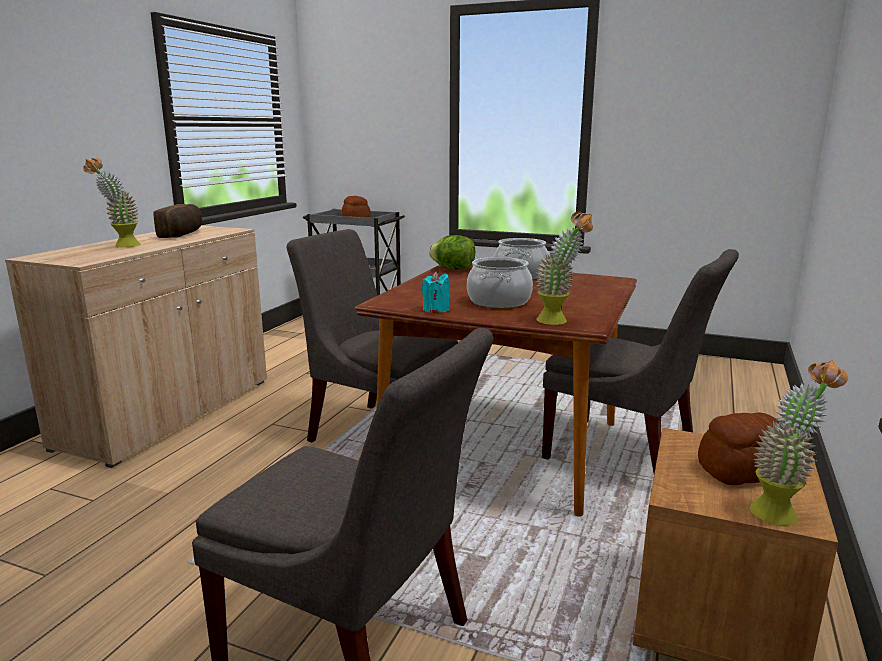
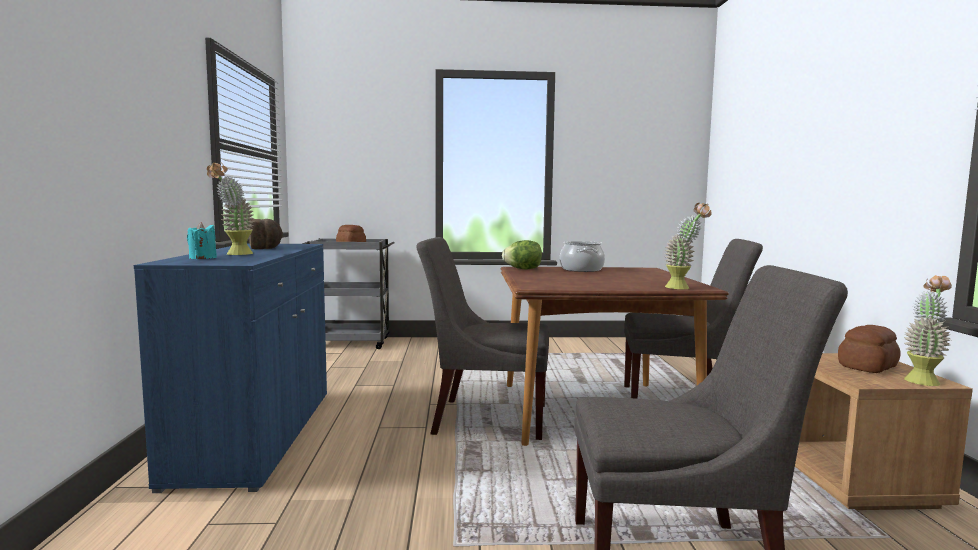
camera: 25 degrees left, 10 degrees down
(169, 413) = (256, 435): beige cabinet -> blue cabinet
(435, 309) = (584, 288): turquoise candle -> turquoise candle (202, 258)
(499, 301) = (613, 282): cooking pot -> none

